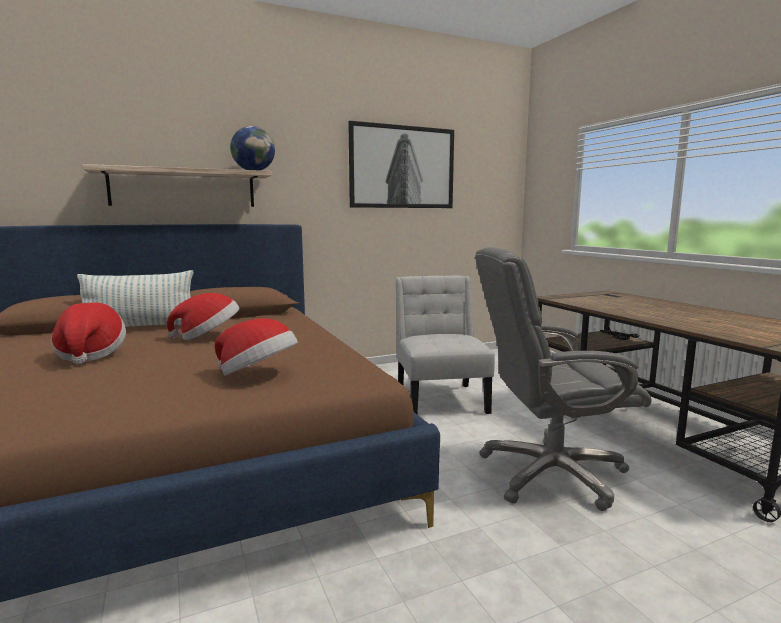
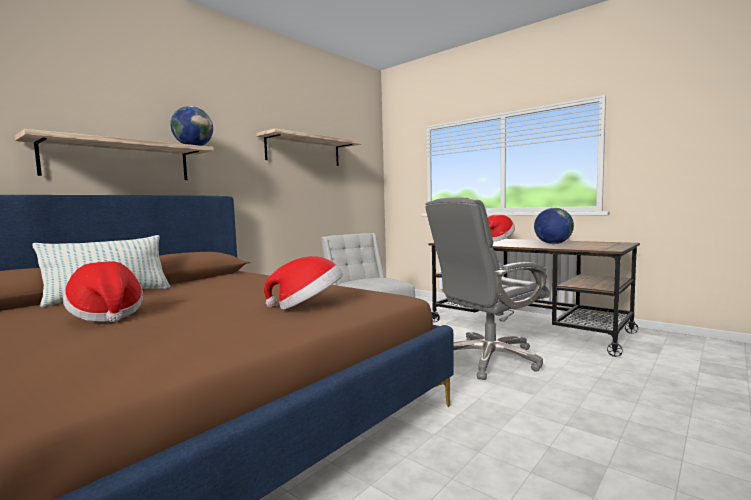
camera: 25 degrees left, 5 degrees down
(208, 337) = (200, 292): hat -> hat (496, 240)
(402, 167) = (304, 151): picture -> shelf
(711, 320) = (553, 244): none -> globe

